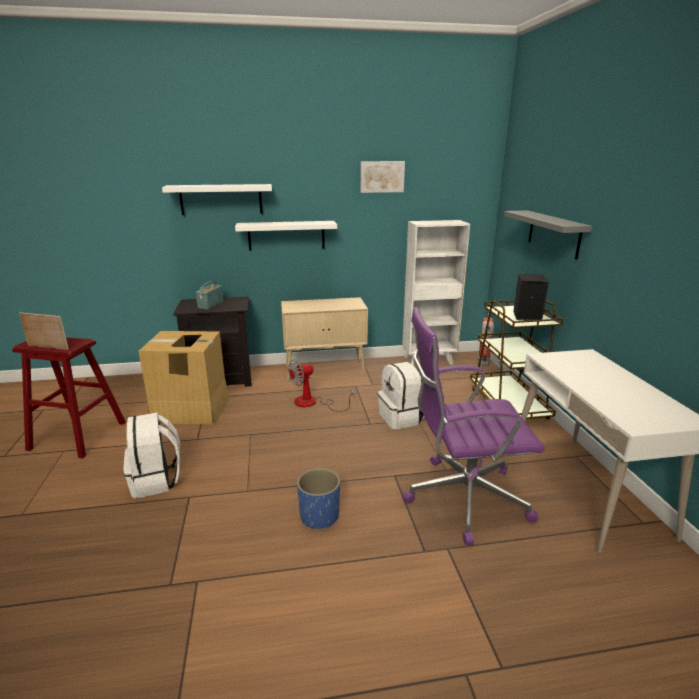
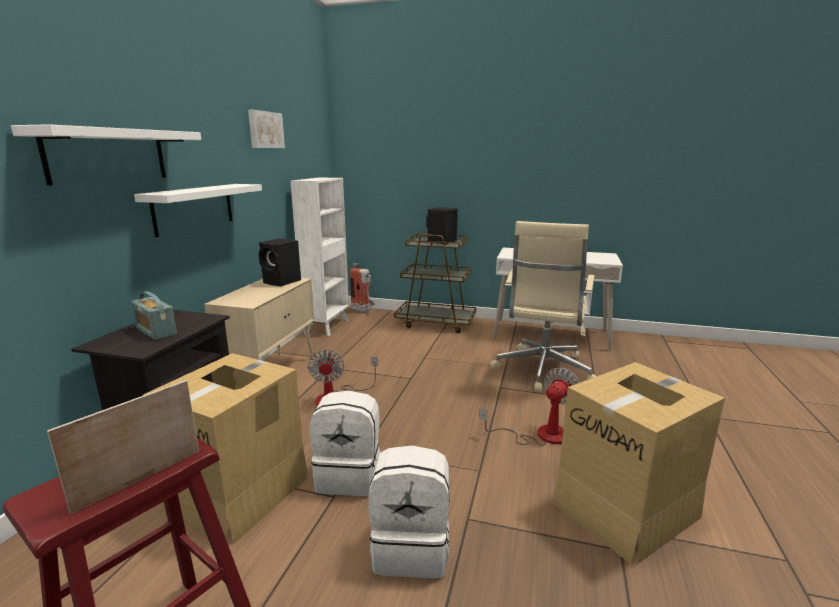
camera: 65 degrees left, 5 degrees down
(224, 586) = (627, 509): none -> cardboard box
(319, 516) = (540, 435): blue planter -> fan
(347, 304) = (282, 282): none -> black speaker
(401, 418) = (415, 362): white backpack -> white backpack (350, 476)
(462, 497) = (542, 371): purple office chair -> beige office chair
(554, 233) = (429, 174): grey shelf -> none

